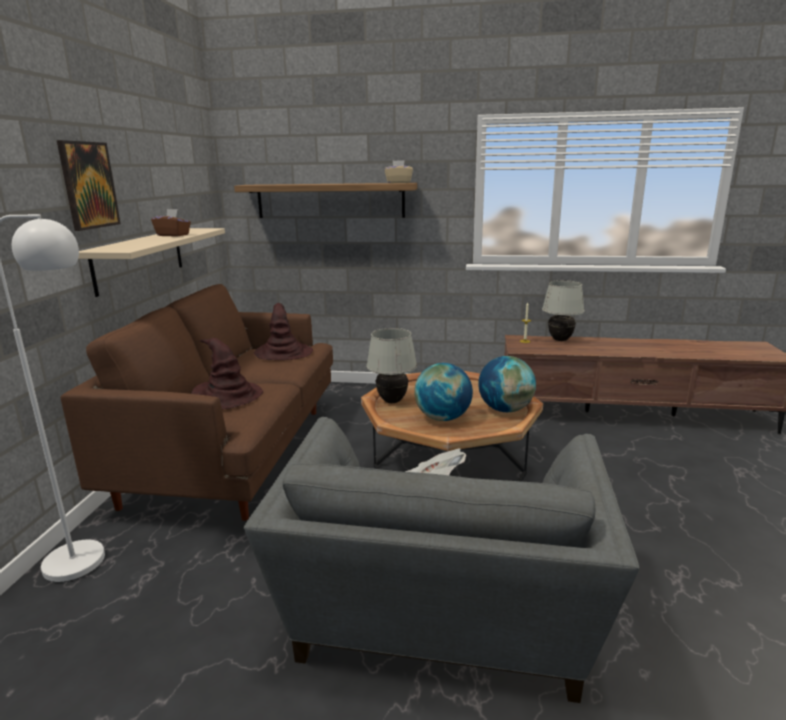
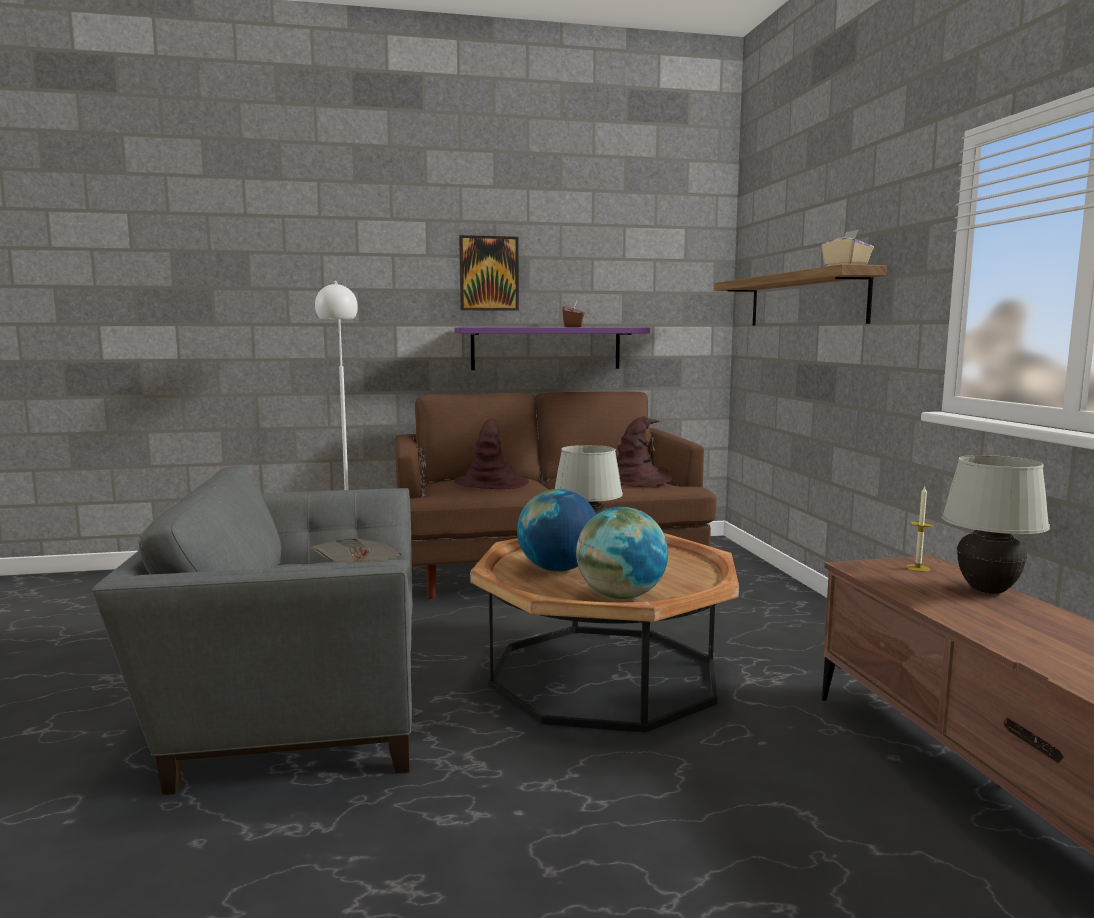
camera: 70 degrees right, 10 degrees down
(140, 259) = (546, 348): beige shelf -> purple shelf

